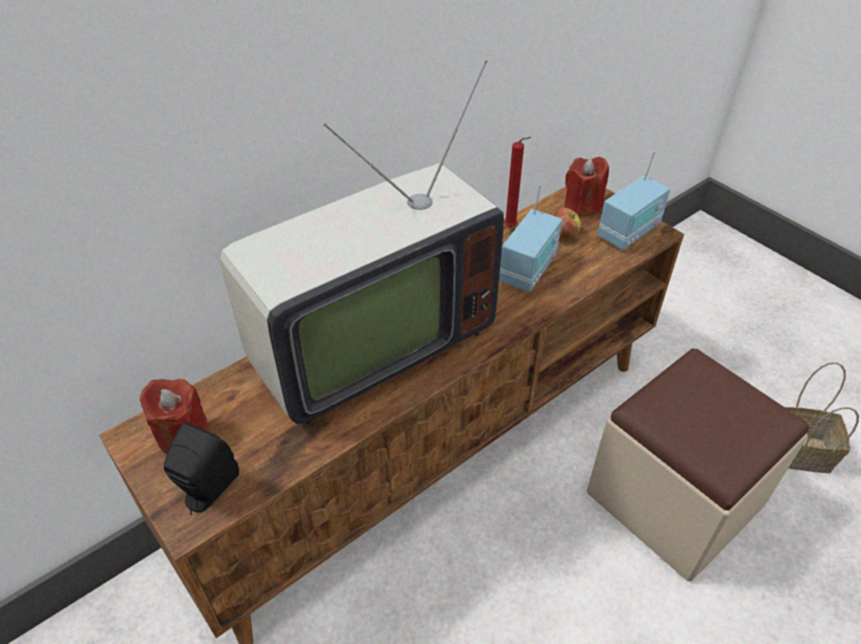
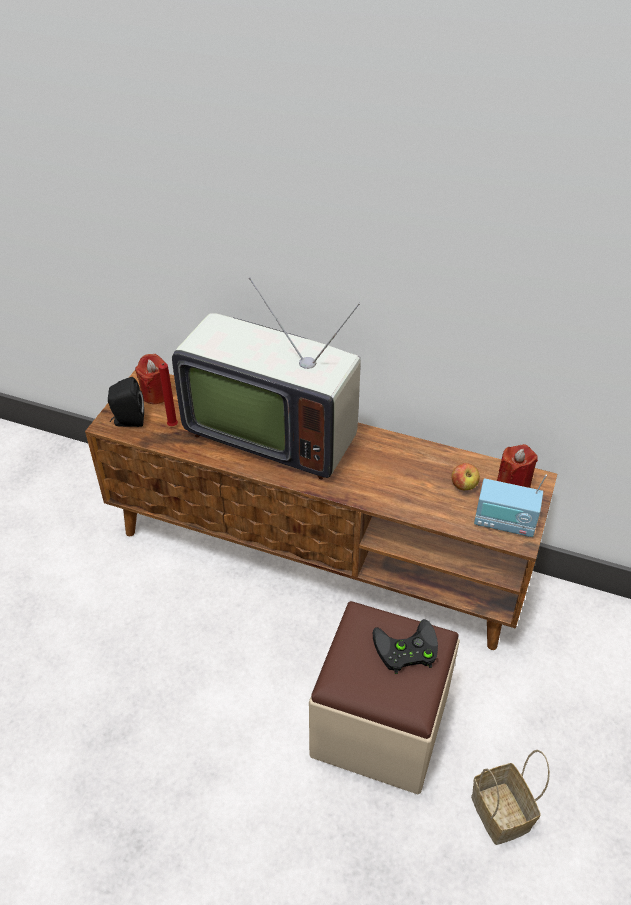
camera: 60 degrees right, 0 degrees up
(512, 228) = (447, 455): red candle -> red candle (172, 427)
(529, 270) = (406, 481): radio -> none
(708, 394) = (405, 651): none -> black game controller

